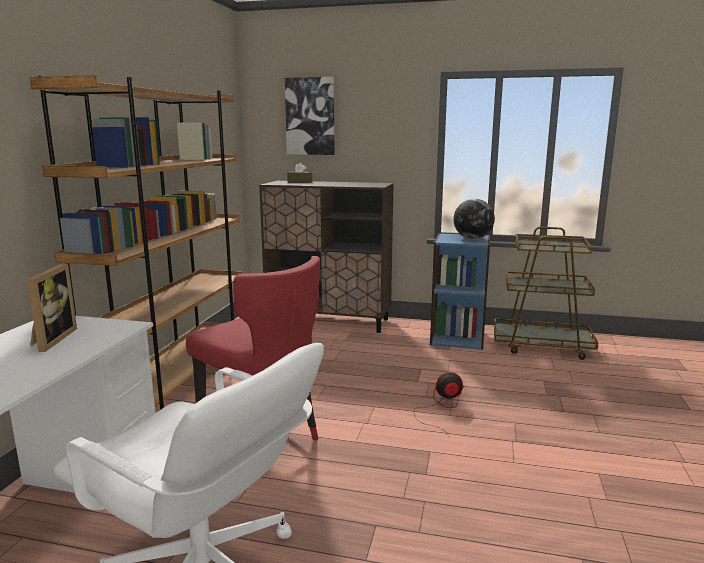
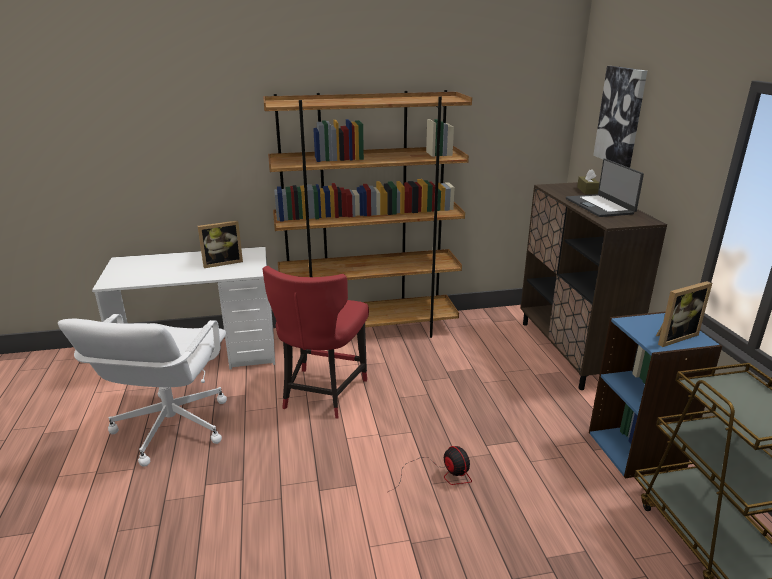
camera: 65 degrees right, 10 degrees up
(338, 184) = (600, 206): none -> laptop
(472, 238) = (673, 337): globe -> picture frame

